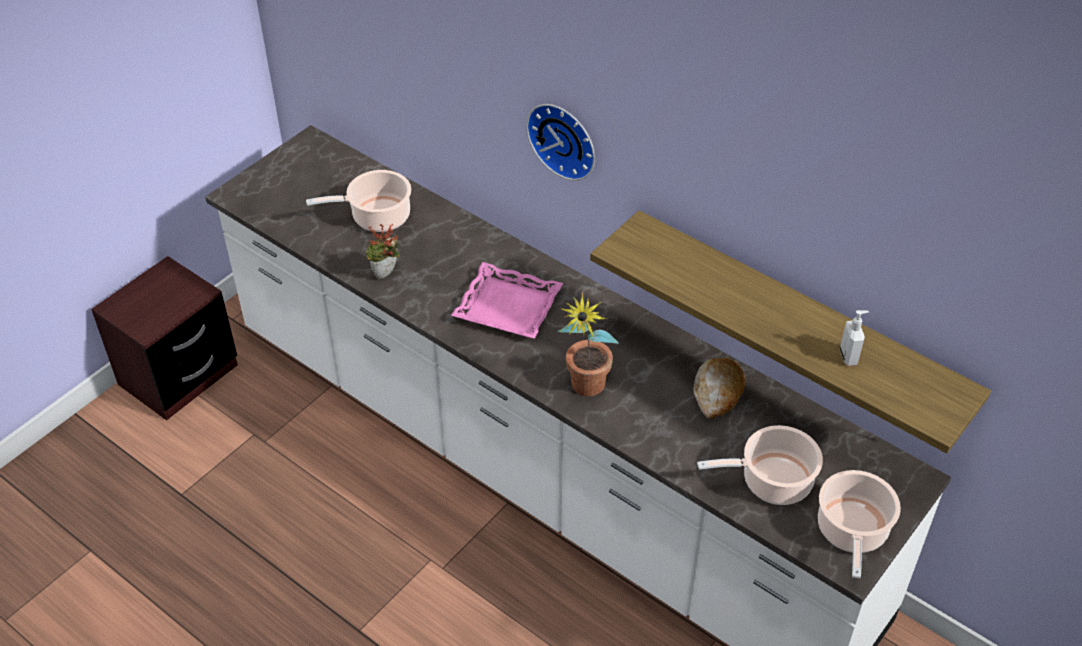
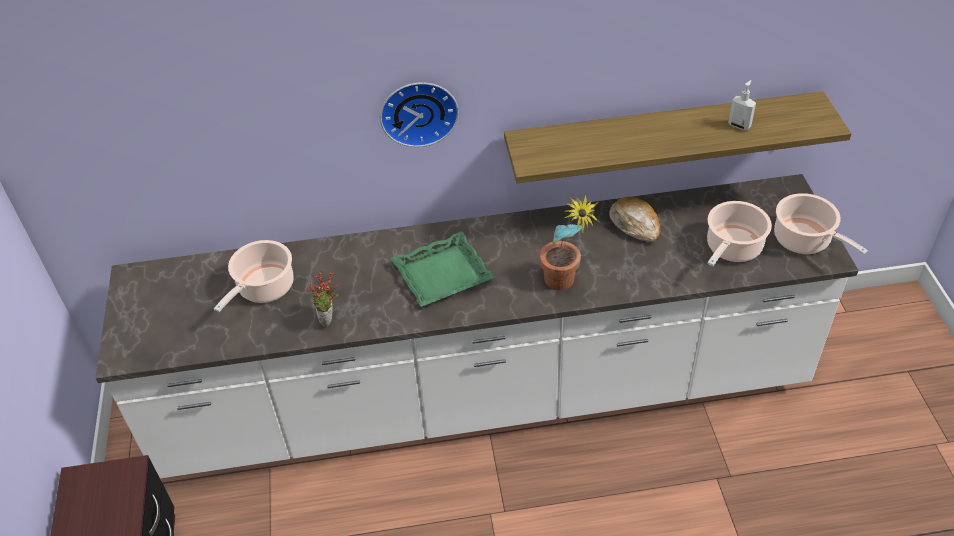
camera: 45 degrees left, 0 degrees up
(508, 306) = (442, 274): pink tray -> green tray

